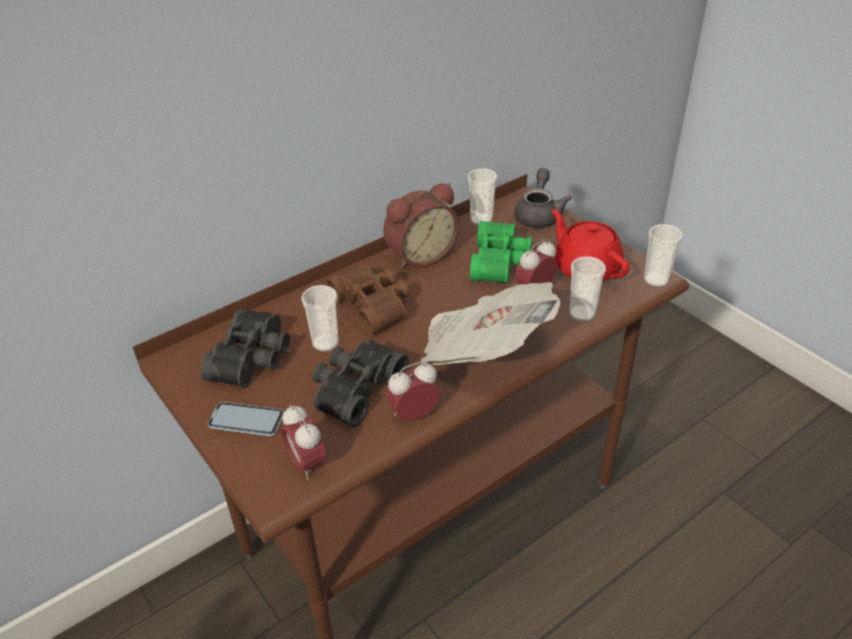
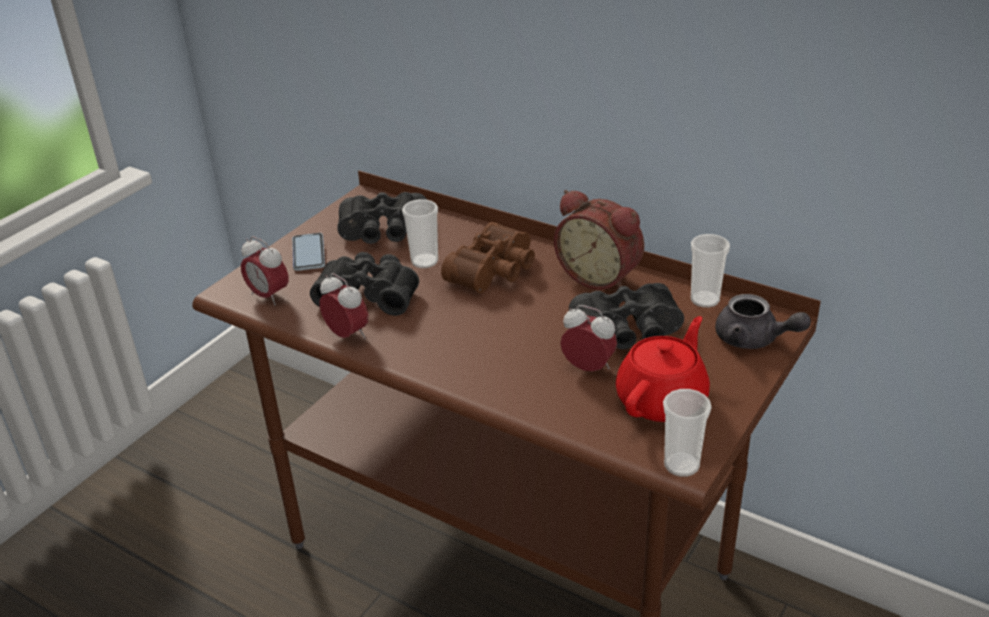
camera: 70 degrees right, 5 degrees down
(307, 464) = (269, 296): alarm clock -> alarm clock turned 90 degrees counterclockwise
(483, 350) = (461, 355): newspaper -> none
(502, 262) = (628, 333): green binoculars -> black binoculars
(538, 215) = (754, 340): grey teapot -> grey teapot turned 45 degrees clockwise
(582, 313) = (567, 412): cup -> none

